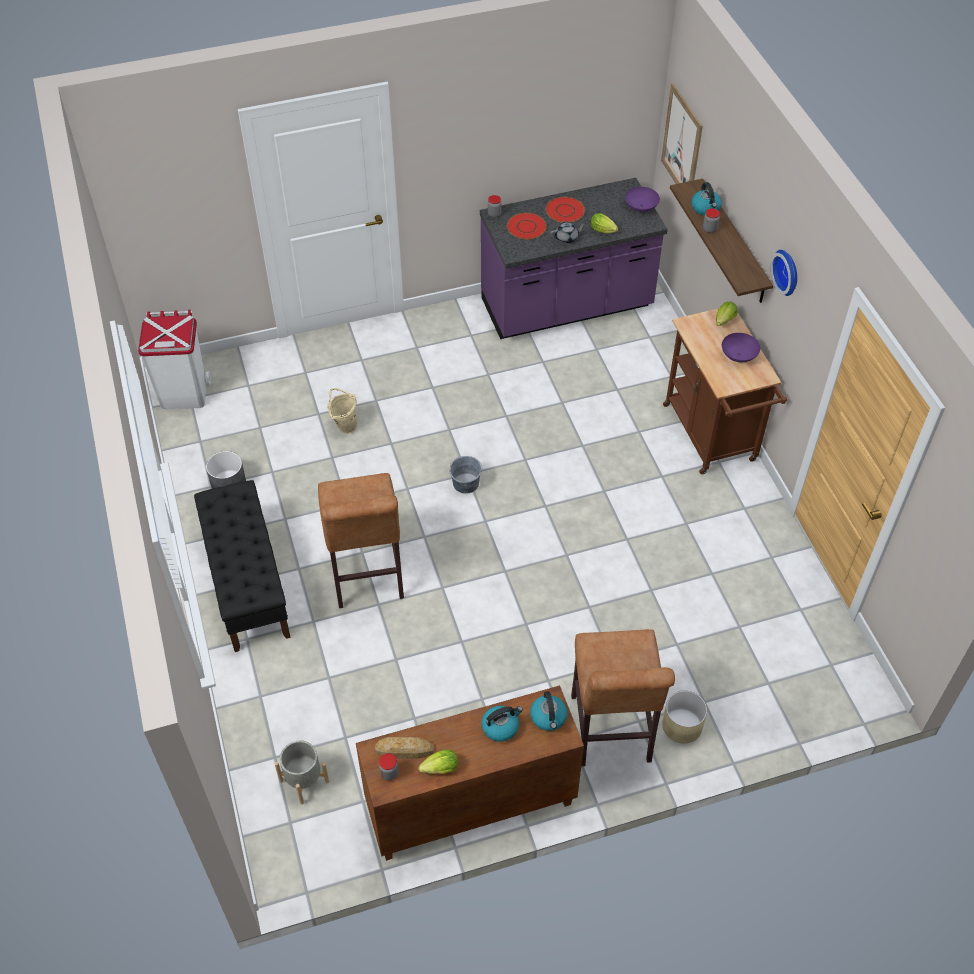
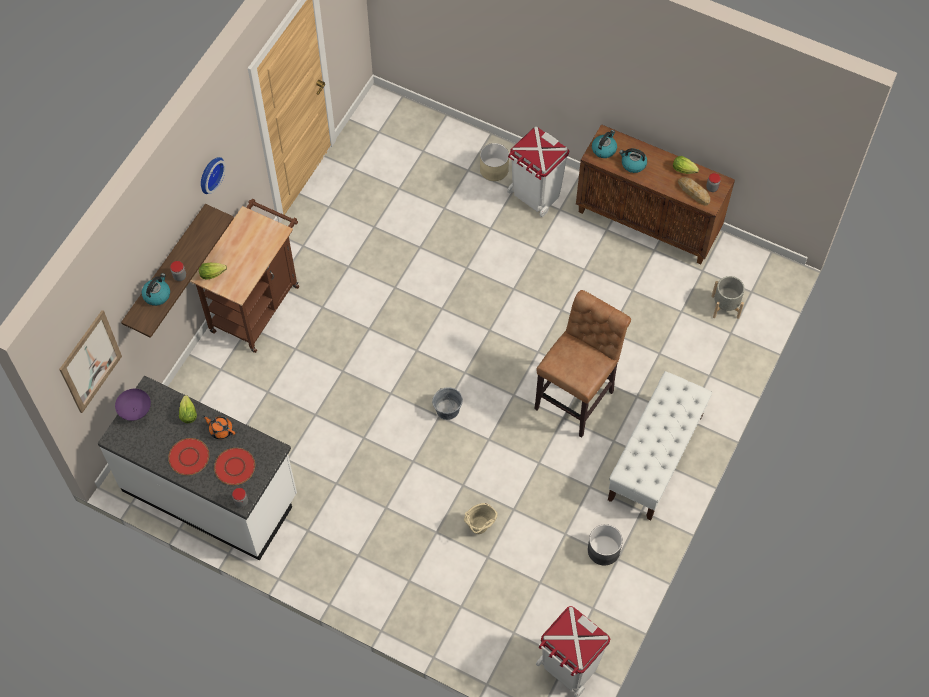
camera: 135 degrees left, 10 degrees up
(247, 583) = (655, 458): black bench -> white bench
(567, 238) = (220, 430): grey teapot -> orange teapot
(567, 306) = (211, 493): purple counter -> white counter
(611, 733) = (535, 195): brown stool -> white trash can
(739, 356) = (241, 242): purple bowl -> none

